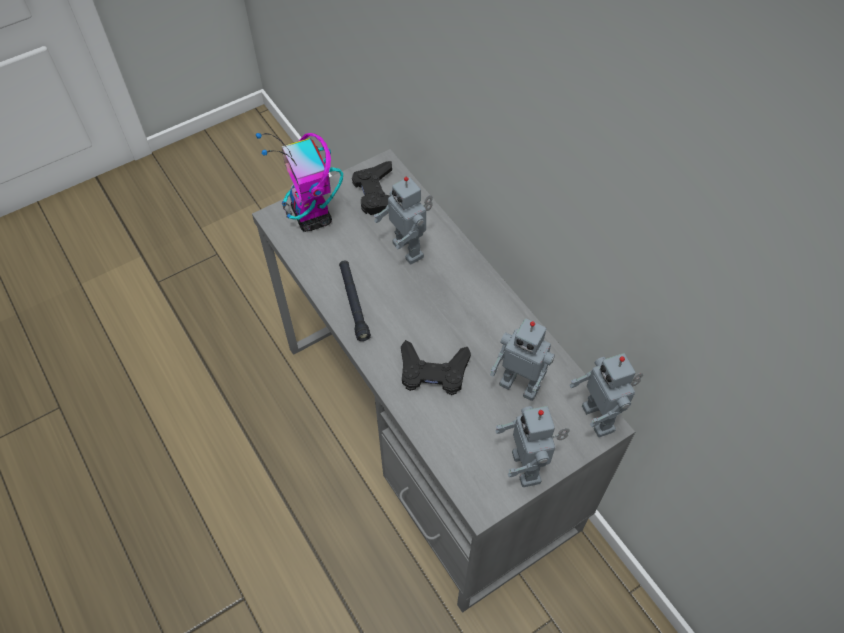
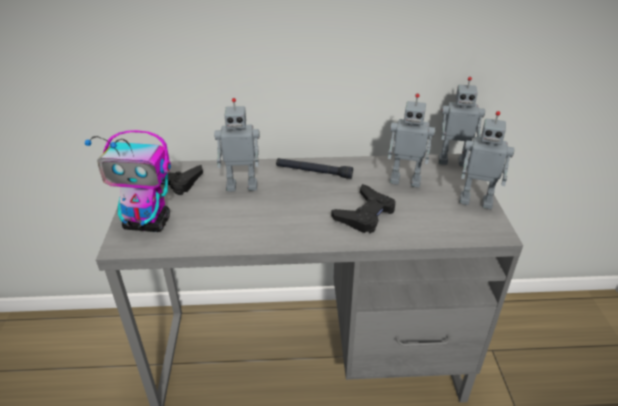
camera: 60 degrees left, 20 degrees down
(353, 302) = (263, 231): black flashlight -> black flashlight (313, 172)
(520, 384) = (405, 180): toy robot -> toy robot turned 45 degrees clockwise

